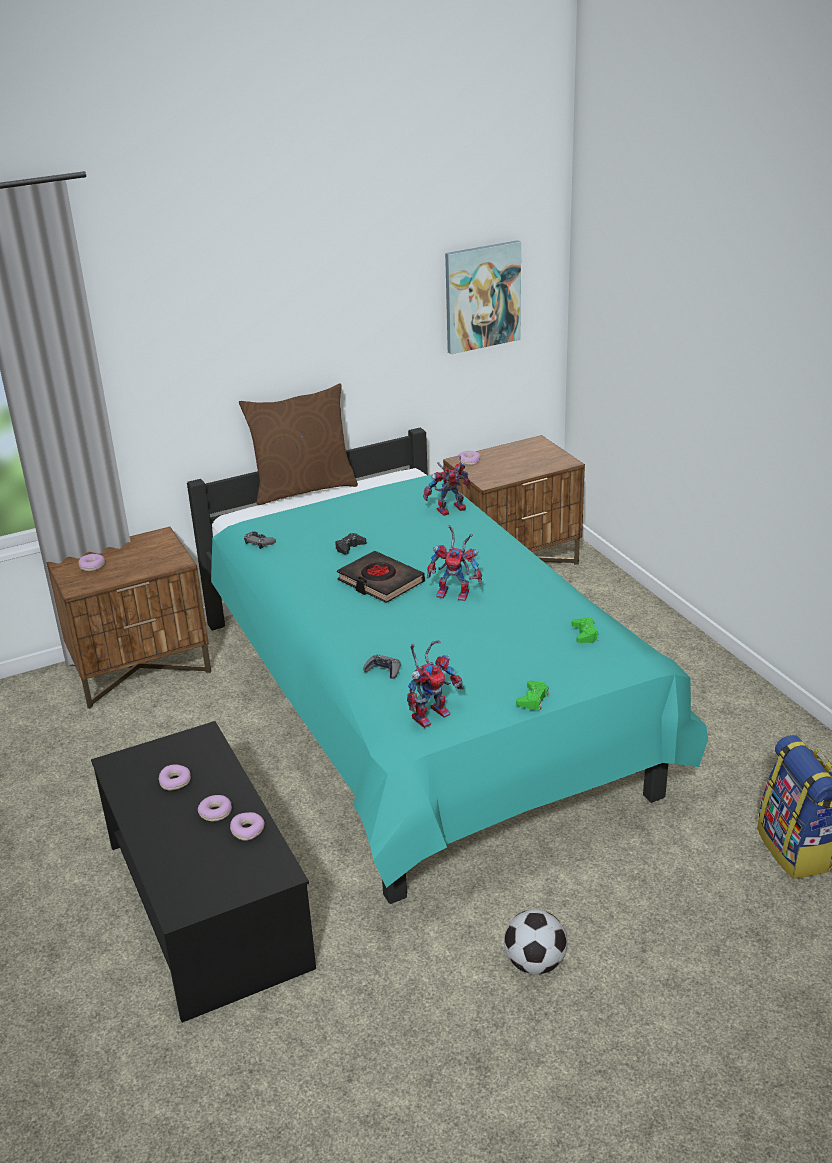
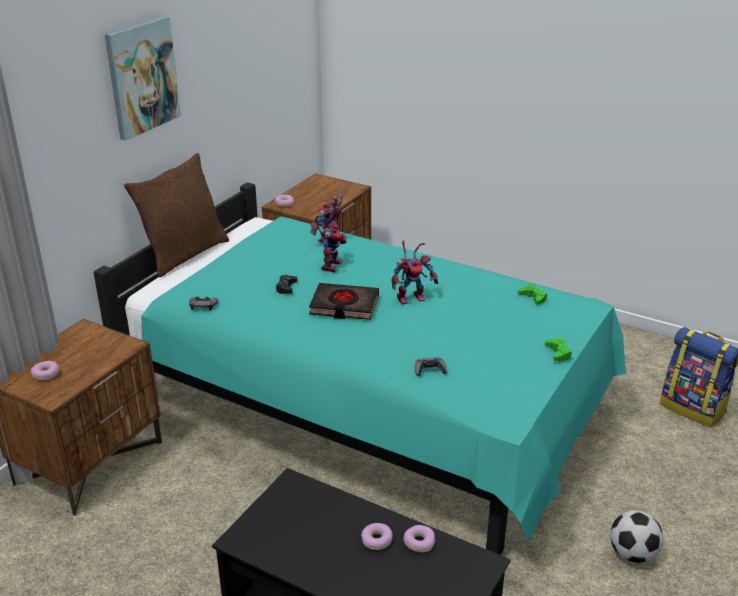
camera: 35 degrees left, 0 degrees up
(175, 781) = (312, 531): donut -> none
(431, 713) = (504, 388): toy robot -> toy robot (330, 264)
(482, 296) = (274, 62): picture -> picture (142, 77)

